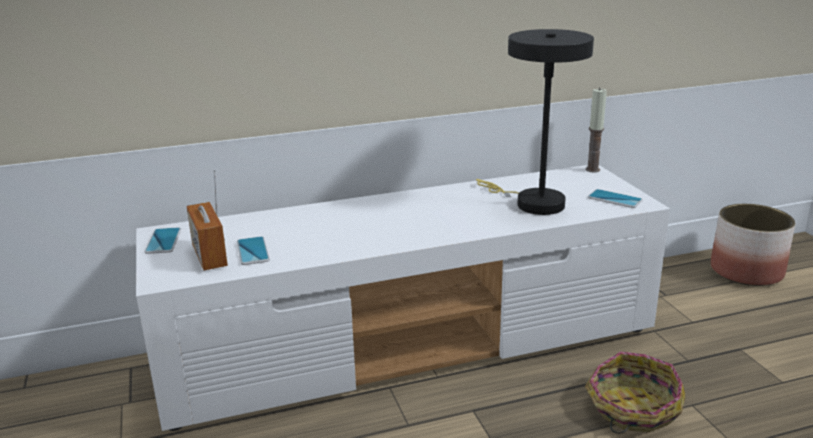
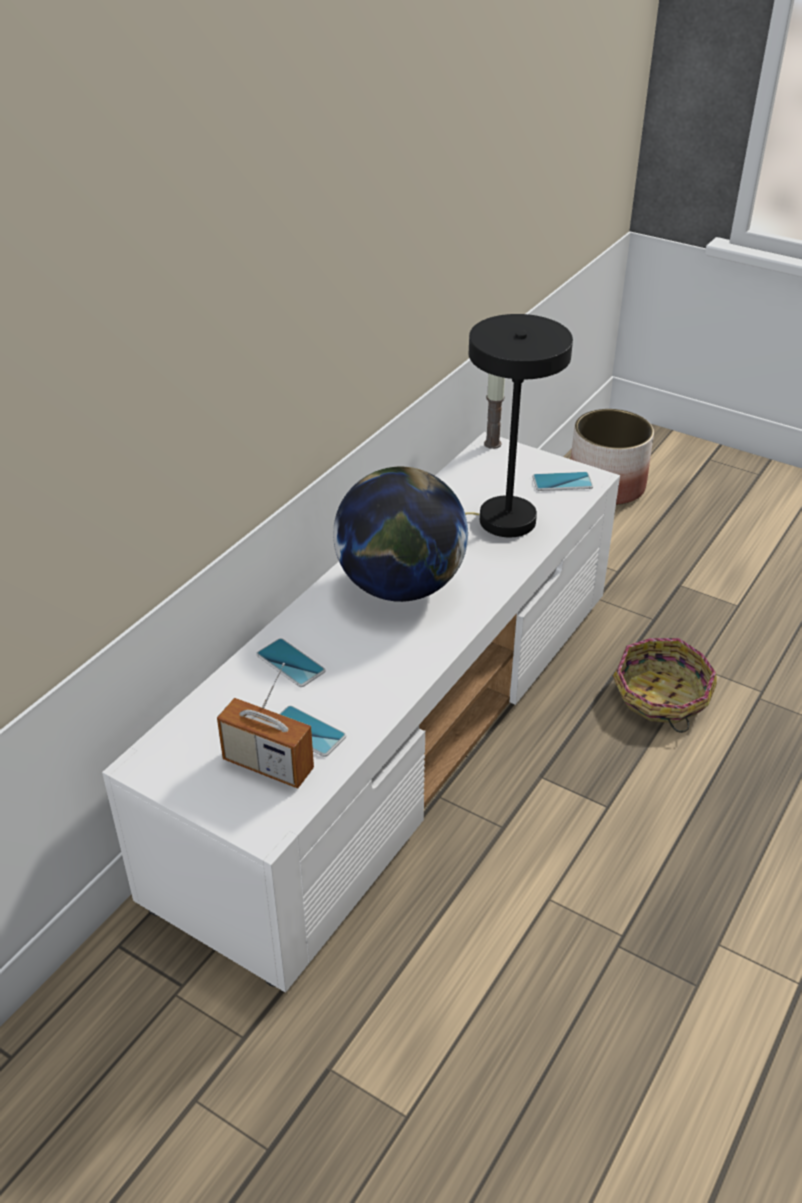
camera: 40 degrees left, 15 degrees up
(163, 241) = (175, 773): phone -> phone (290, 663)
(416, 212) = (400, 587): none -> globe

